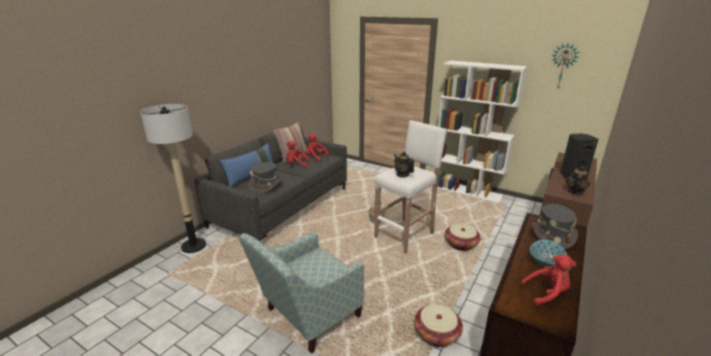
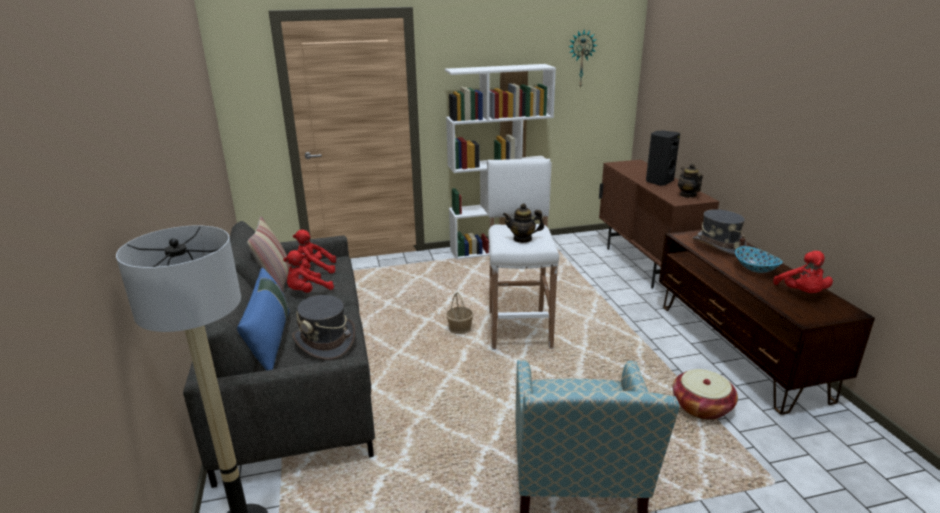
camera: 45 degrees left, 0 degrees up
(461, 244) = (583, 308): basket -> none
(547, 293) = (802, 293): red plush toy -> red plush toy turned 135 degrees clockwise

